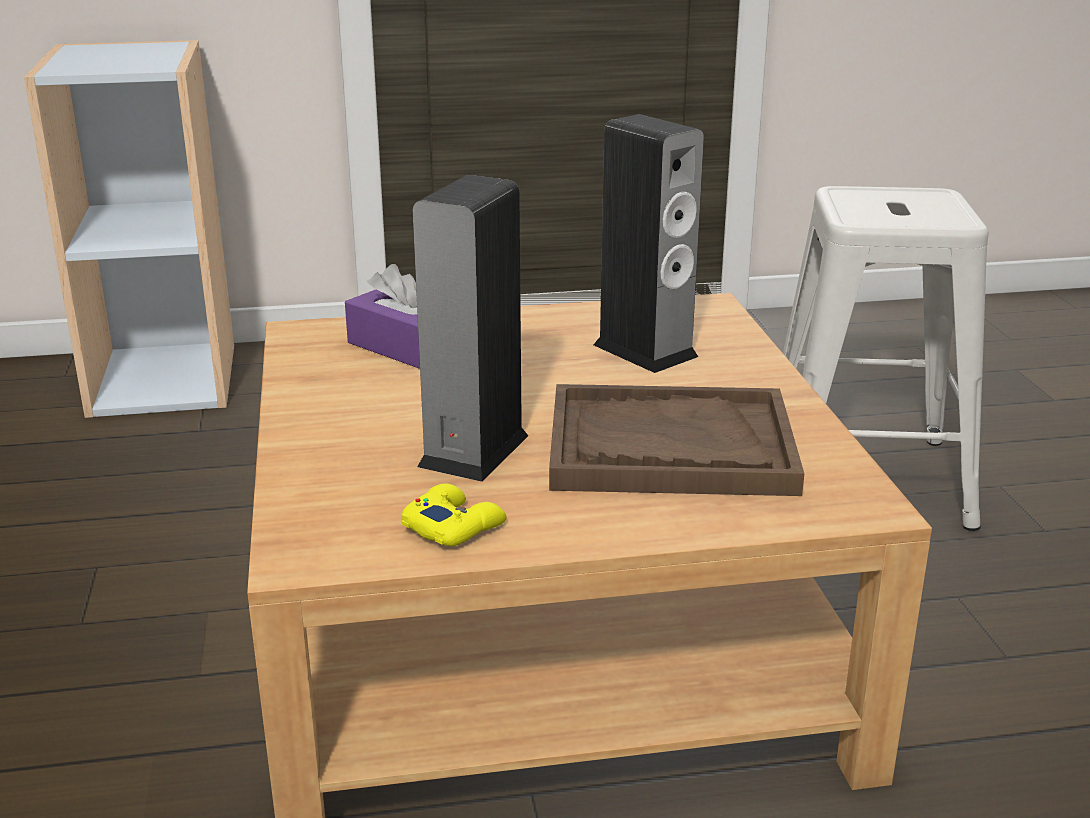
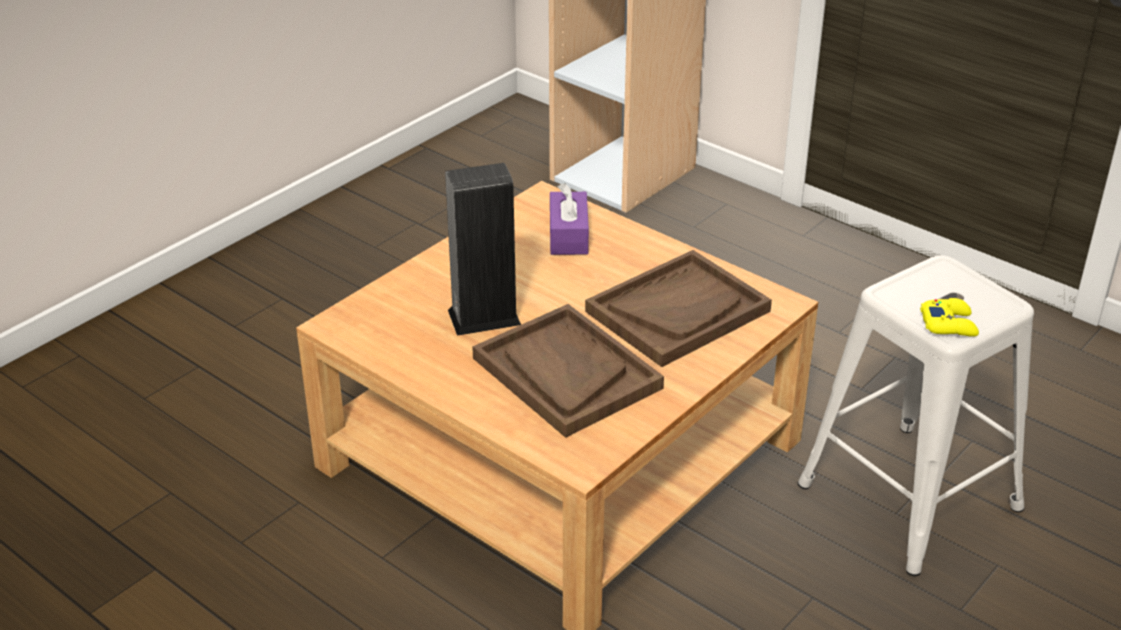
camera: 50 degrees right, 10 degrees up
(453, 526) = (407, 349): yellow game controller -> yellow game controller (949, 324)
(645, 350) = (677, 311): speaker -> brown tray

